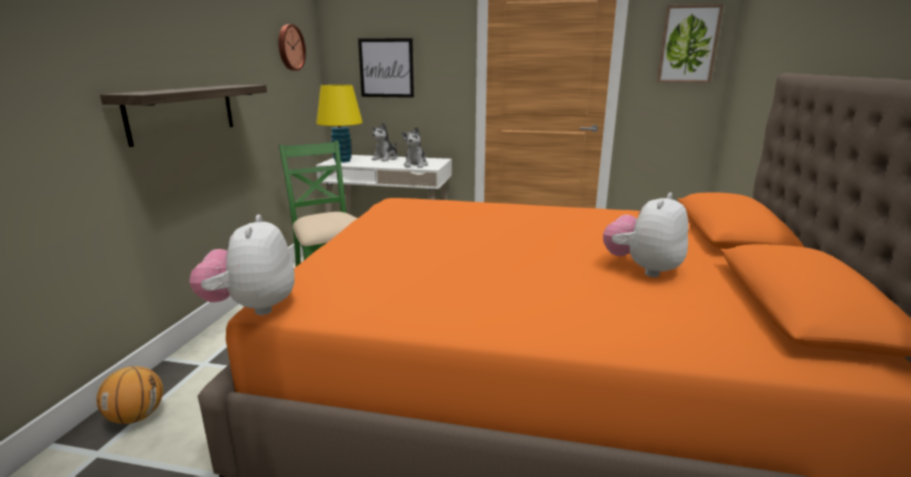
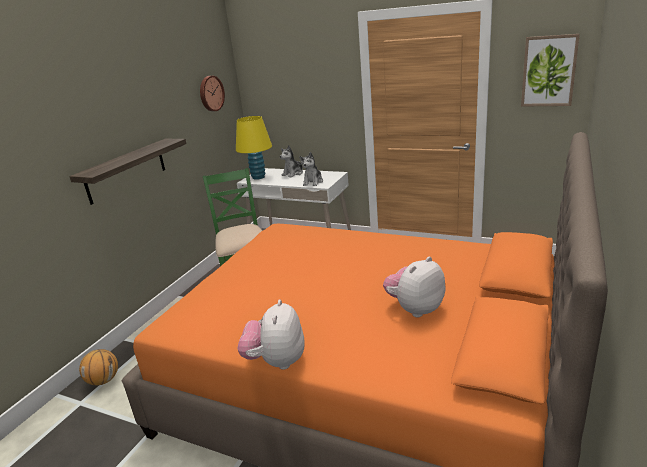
camera: 15 degrees right, 5 degrees up
(252, 307) = (148, 330): plush toy -> plush toy (276, 361)
(386, 68) = (291, 98): picture -> none

